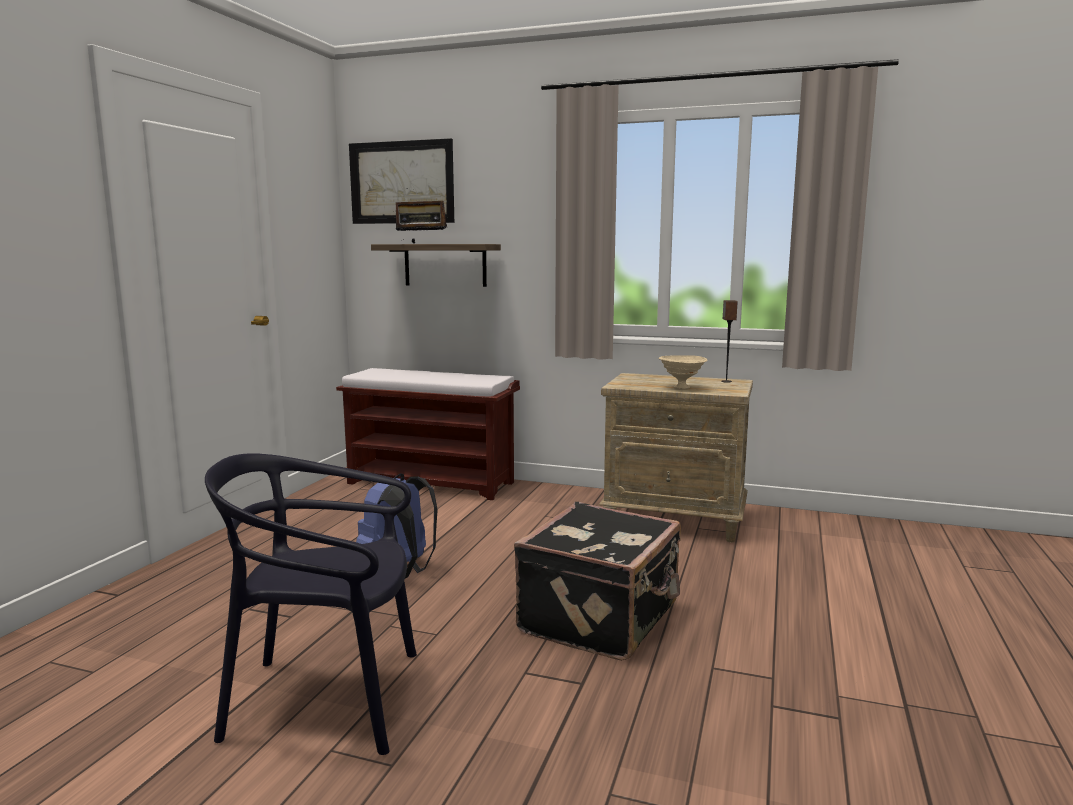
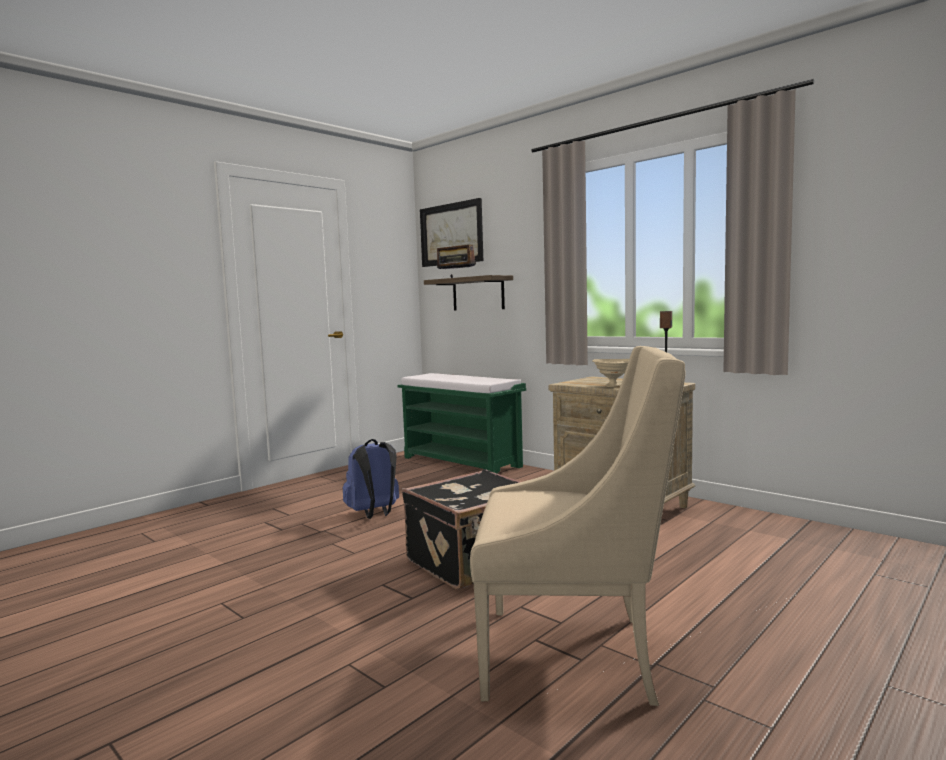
camera: 25 degrees right, 5 degrees down
(326, 699) = (249, 576): black chair -> none
(432, 483) = (462, 462): brown bench -> green bench
(827, 713) = (574, 654): none -> beige armchair

